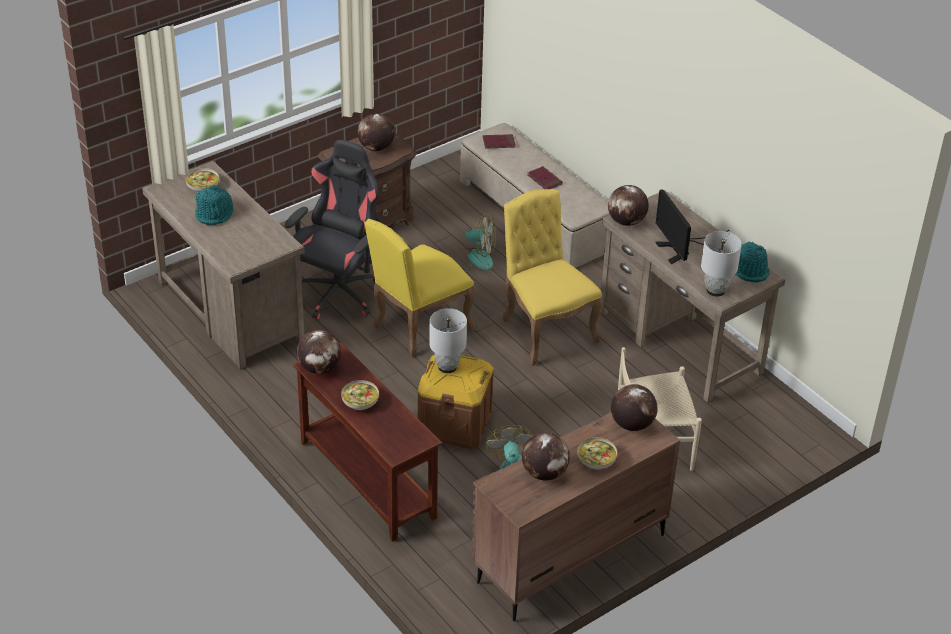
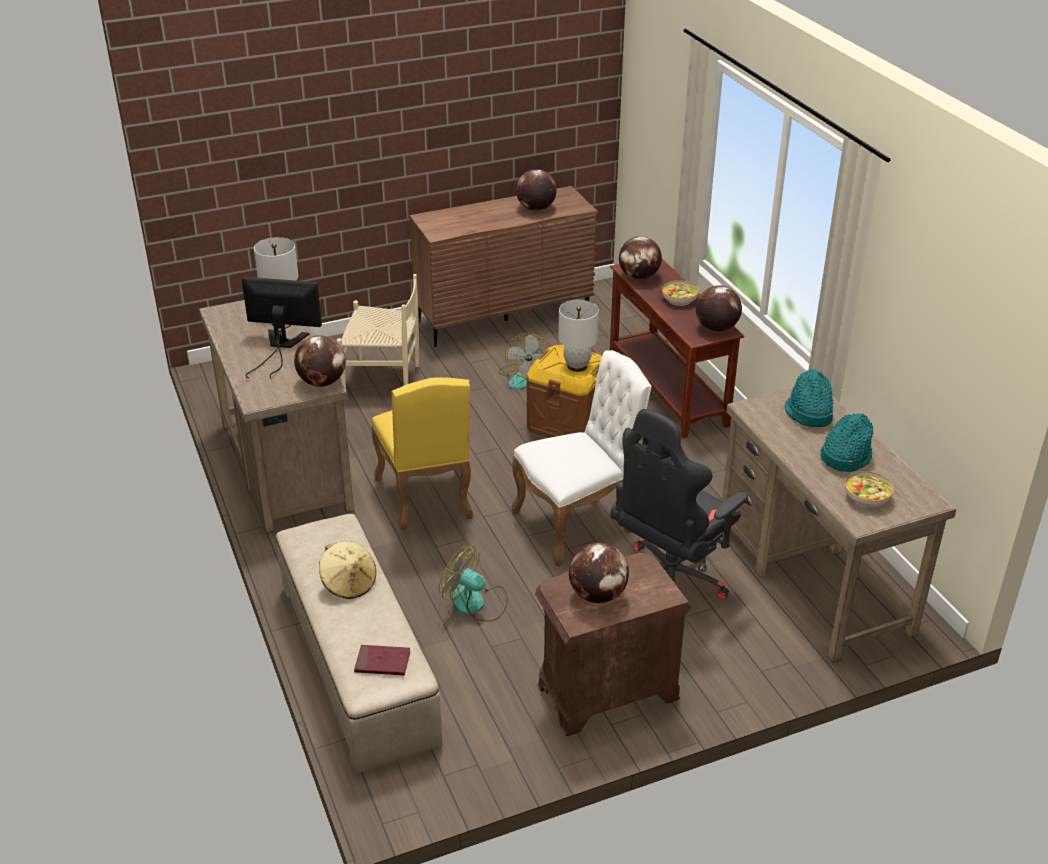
camera: 165 degrees left, 5 degrees down
(419, 327) = (576, 524): yellow chair -> white chair
(544, 180) = (349, 583): red book -> beige hat
(596, 460) = (488, 211): bowl -> none
(631, 424) = (443, 227): globe -> globe (639, 277)
(683, 249) = (280, 346): monitor -> monitor turned 75 degrees counterclockwise
(749, 270) = (228, 319): turquoise hat -> turquoise hat (808, 413)

